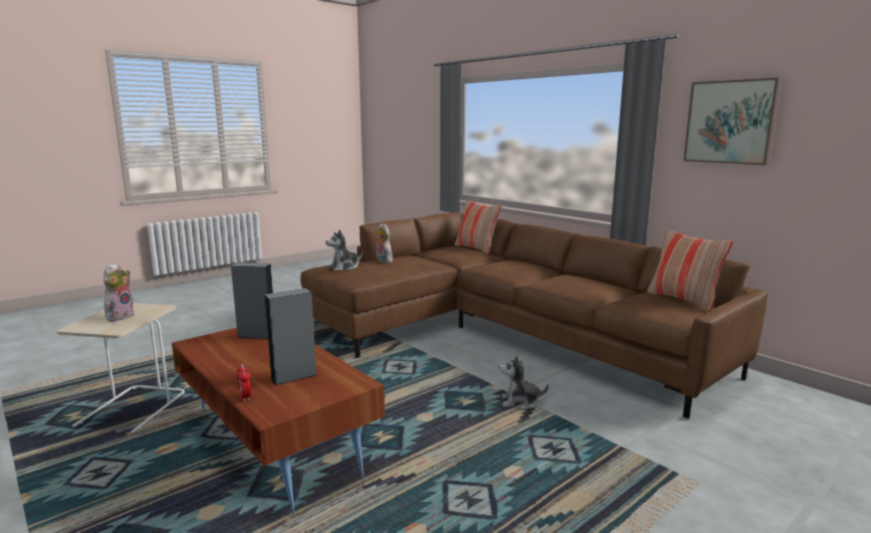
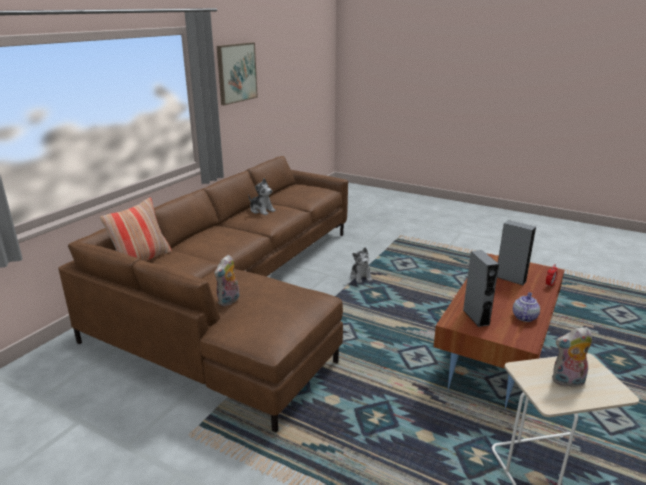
camera: 110 degrees left, 10 degrees up
(220, 356) = (524, 317): none -> teapot
(344, 267) = (272, 318): plush toy -> plush toy (262, 210)
(683, 299) = (291, 187): pillow -> none

